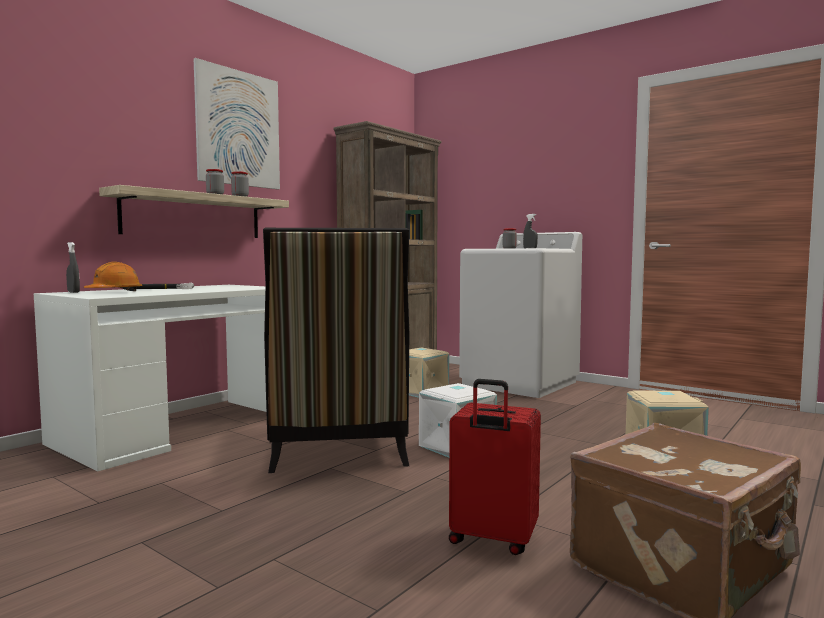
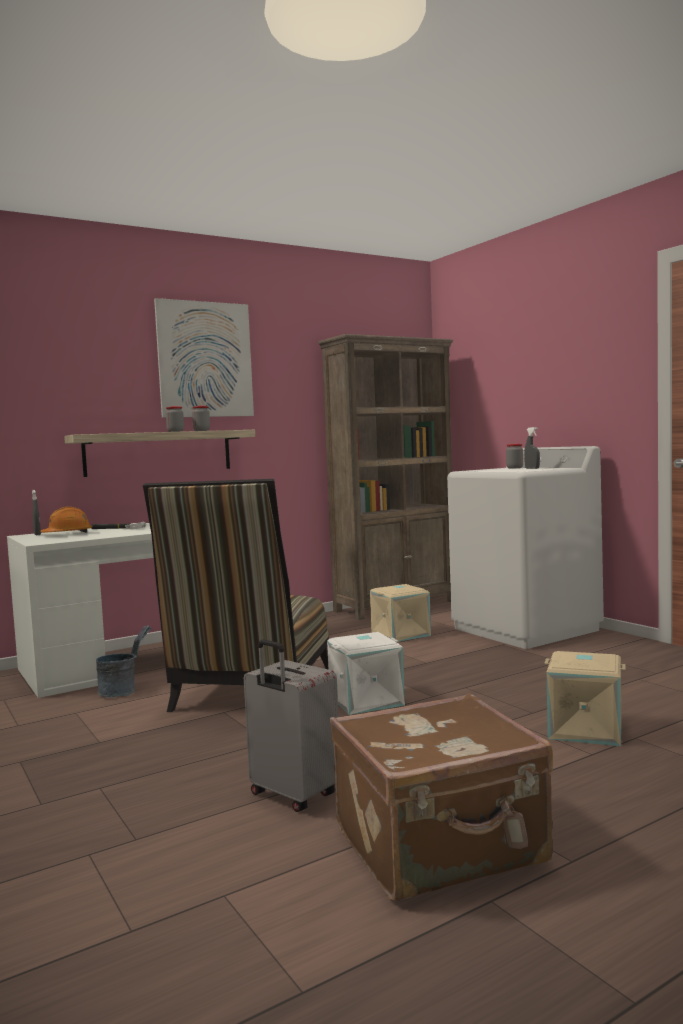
camera: 20 degrees right, 0 degrees up
(196, 456) = (123, 691): none -> grey bucket
(492, 540) = (292, 796): red suitcase -> grey suitcase

